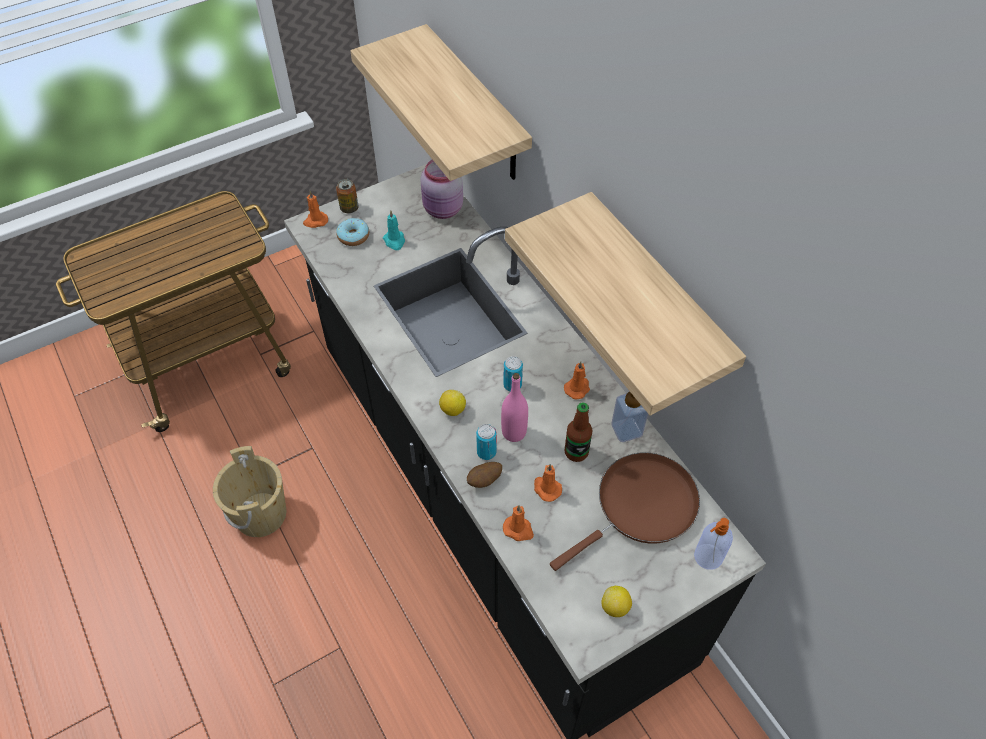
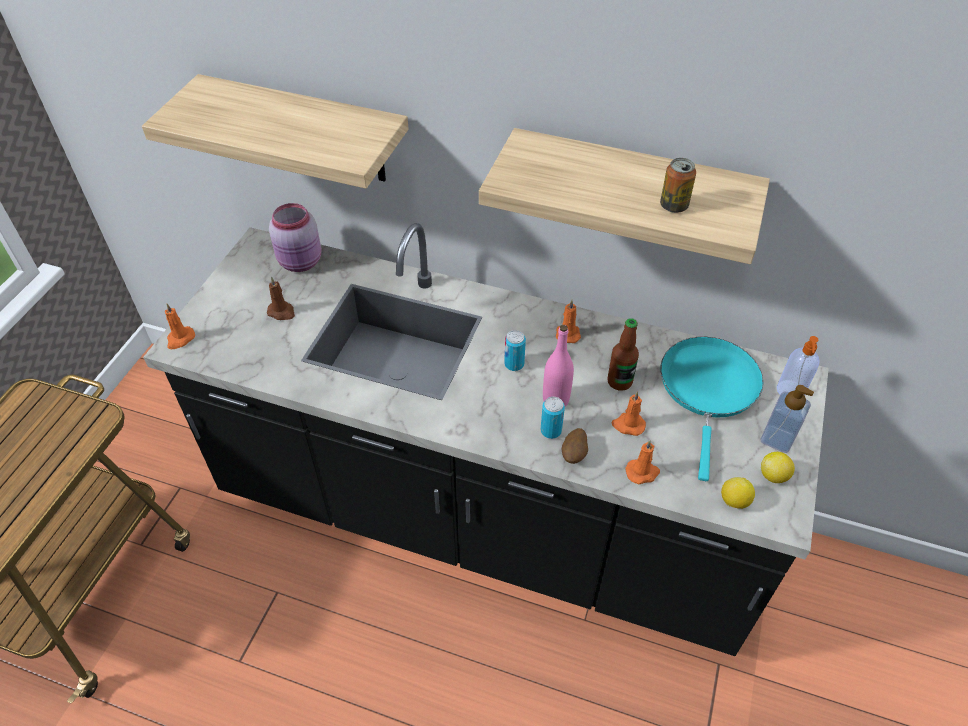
camera: 40 degrees left, 5 degrees down
(260, 514) = (279, 690): beige bucket -> none
(349, 208) = (204, 309): can -> can (673, 206)
(353, 236) = (235, 330): donut -> none
(394, 241) = (282, 312): turquoise candle -> brown candle
(452, 409) = (485, 416): lemon -> lemon (734, 501)
(626, 430) = (637, 340): soap dispenser -> soap dispenser (777, 439)
(641, 506) = (708, 388): brown frying pan -> turquoise frying pan

